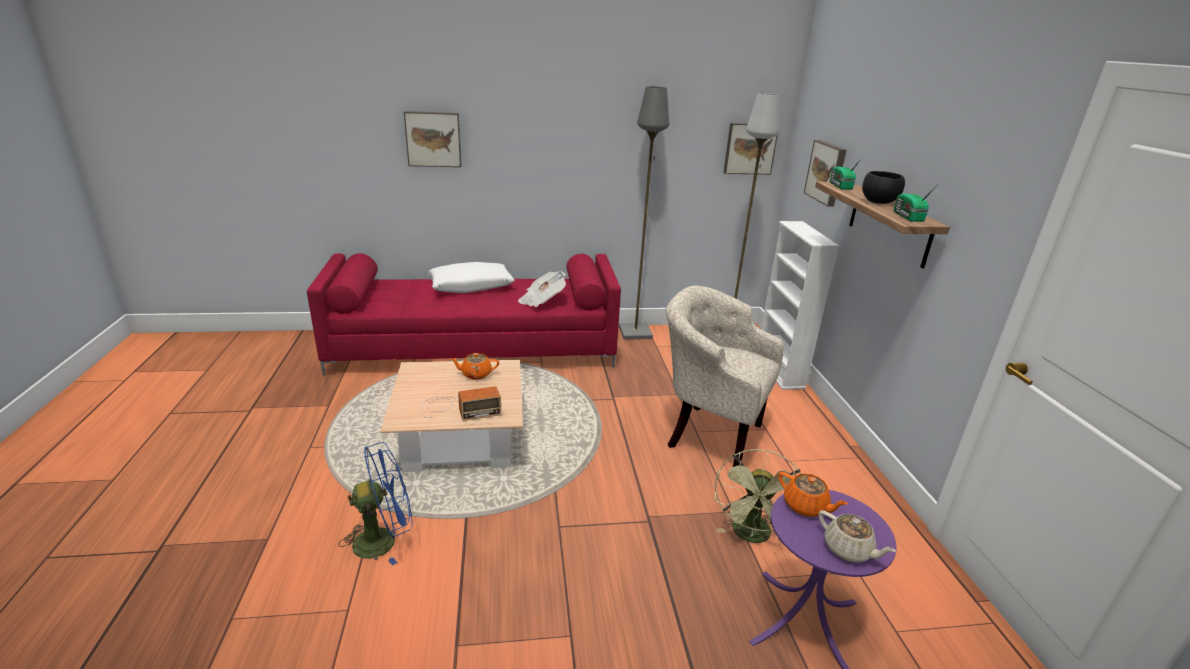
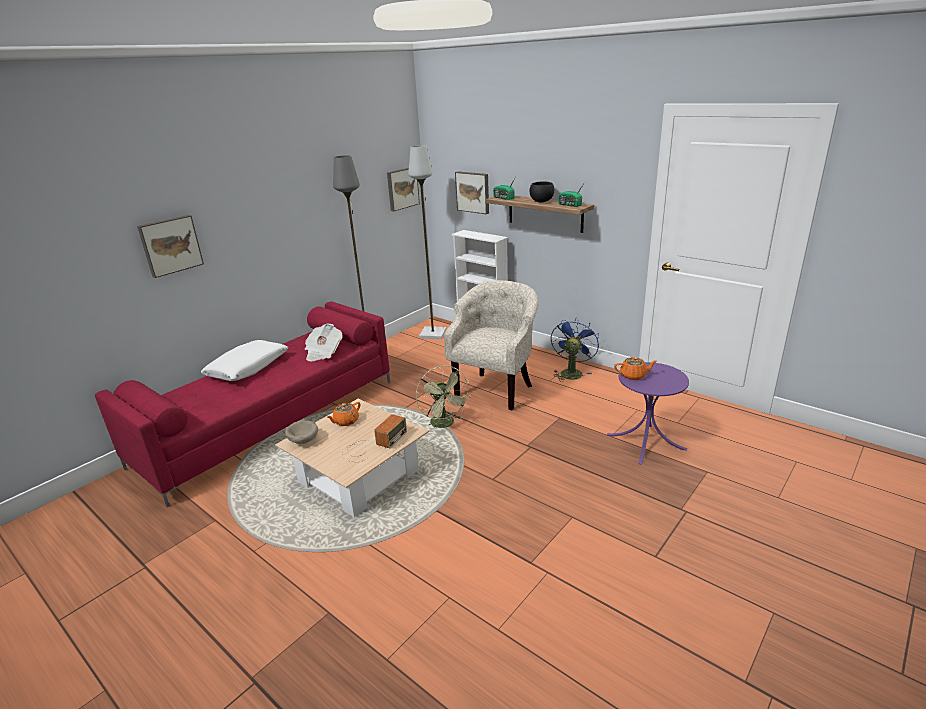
camera: 40 degrees left, 0 degrees up
(384, 539) = (408, 554): blue fan -> blue fan (571, 372)
(421, 372) = (303, 441): none -> beige bowl
(709, 434) = (496, 389): beige armchair -> beige armchair turned 135 degrees clockwise
(752, 536) = (582, 423): green fan -> green fan (445, 424)
(848, 550) = (670, 382): beige teapot -> none

